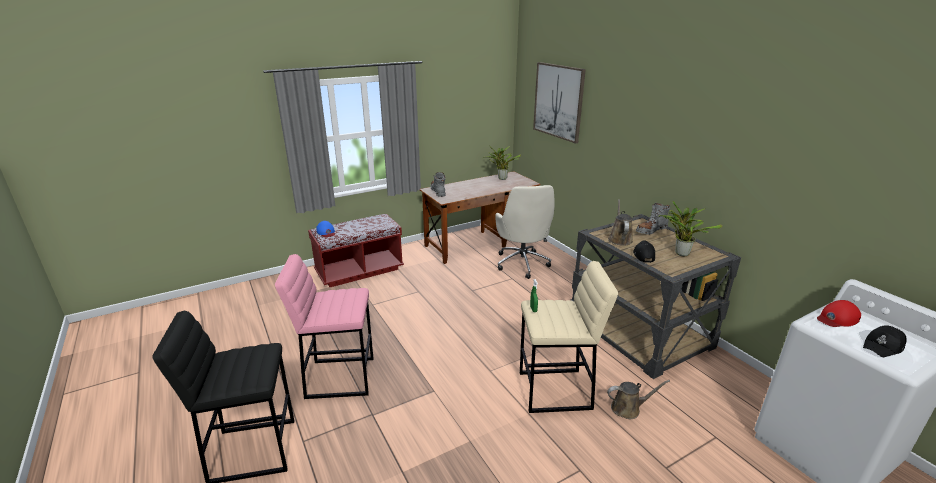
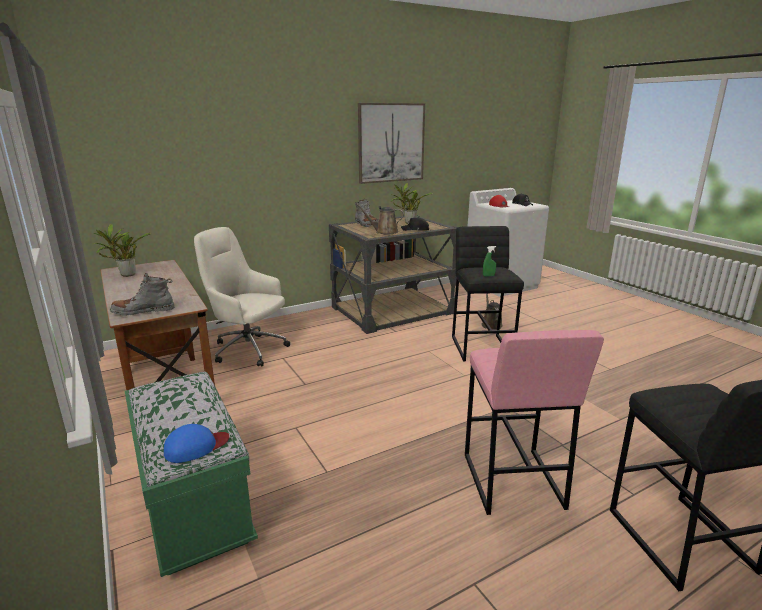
camera: 90 degrees left, 5 degrees down
(359, 271) = (193, 505): red bench -> green bench
(522, 264) = (248, 350): beige office chair -> beige office chair turned 150 degrees counterclockwise
(557, 390) = (481, 347): beige stool -> black stool
(558, 101) = (167, 140): picture -> picture (391, 143)

